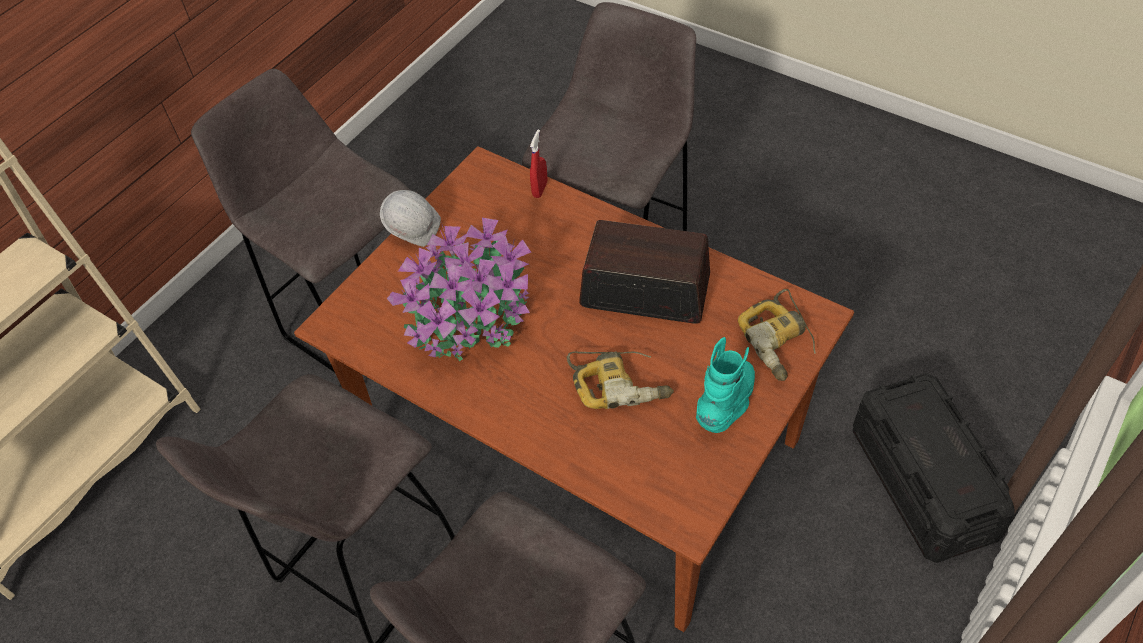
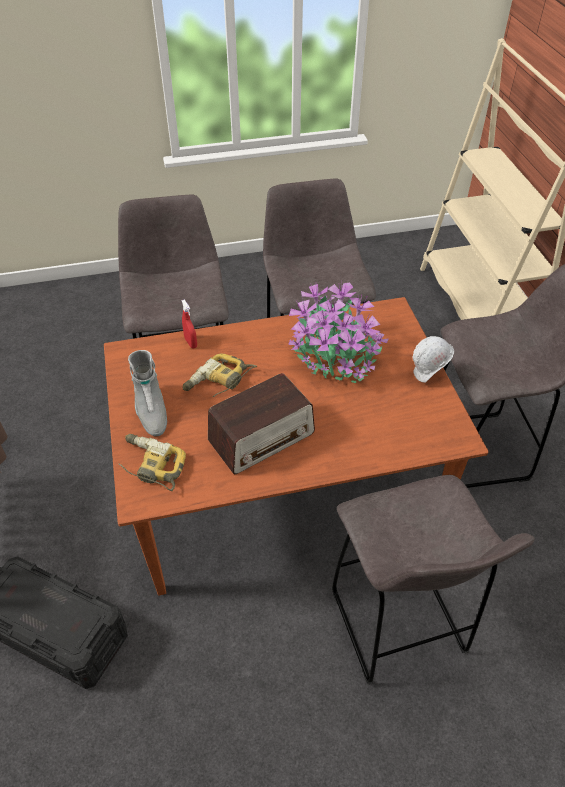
camera: 130 degrees right, 5 degrees down
(540, 189) = (405, 452): red spray bottle -> red spray bottle (191, 343)
(727, 404) = (150, 411): turquoise boot -> grey boot

